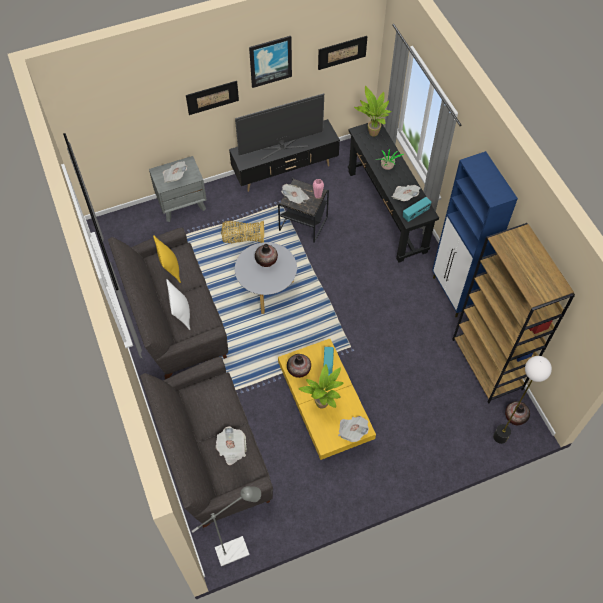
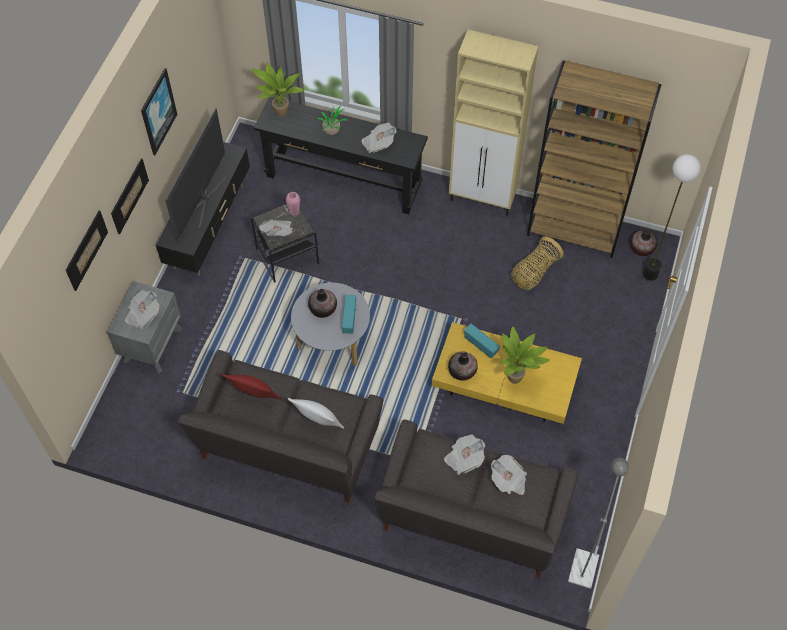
camera: 50 degrees left, 0 degrees up
(170, 268) = (254, 396): yellow pillow -> red pillow
(243, 238) = (251, 320): basket -> basket (534, 272)
(342, 52) = (200, 53): picture -> picture (86, 250)
(352, 431) = (562, 374): newspaper -> newspaper (464, 458)
(415, 214) = (406, 150): radio -> radio (349, 319)
(453, 294) = (483, 199): blue cabinet -> beige cabinet

